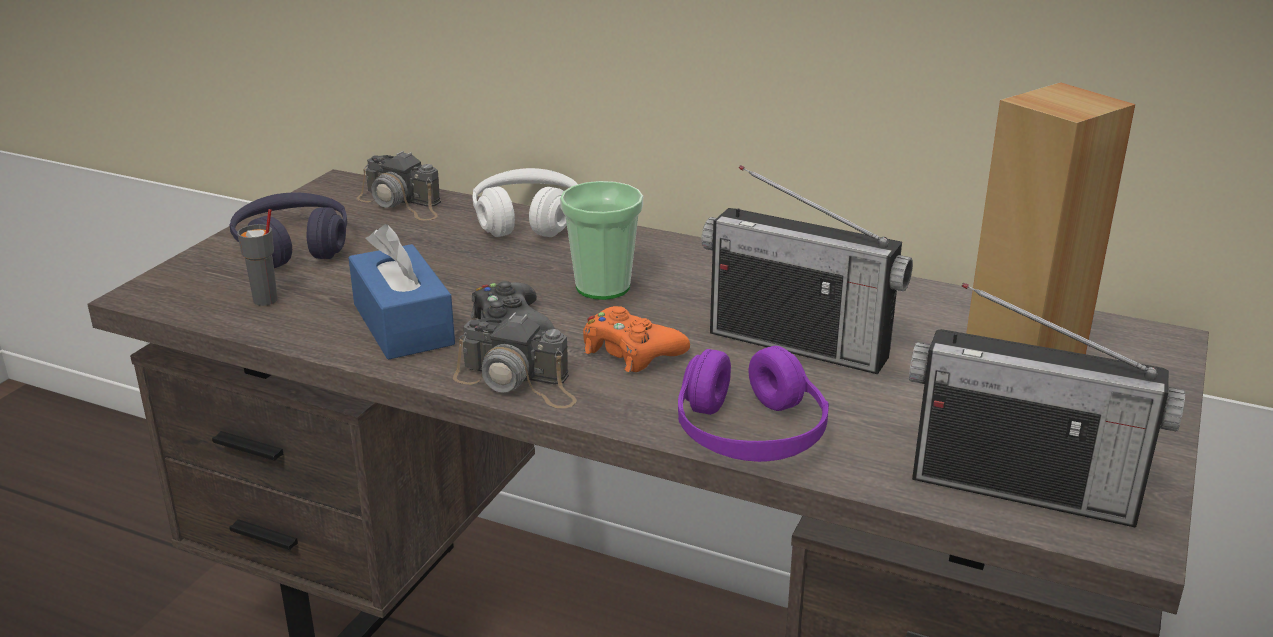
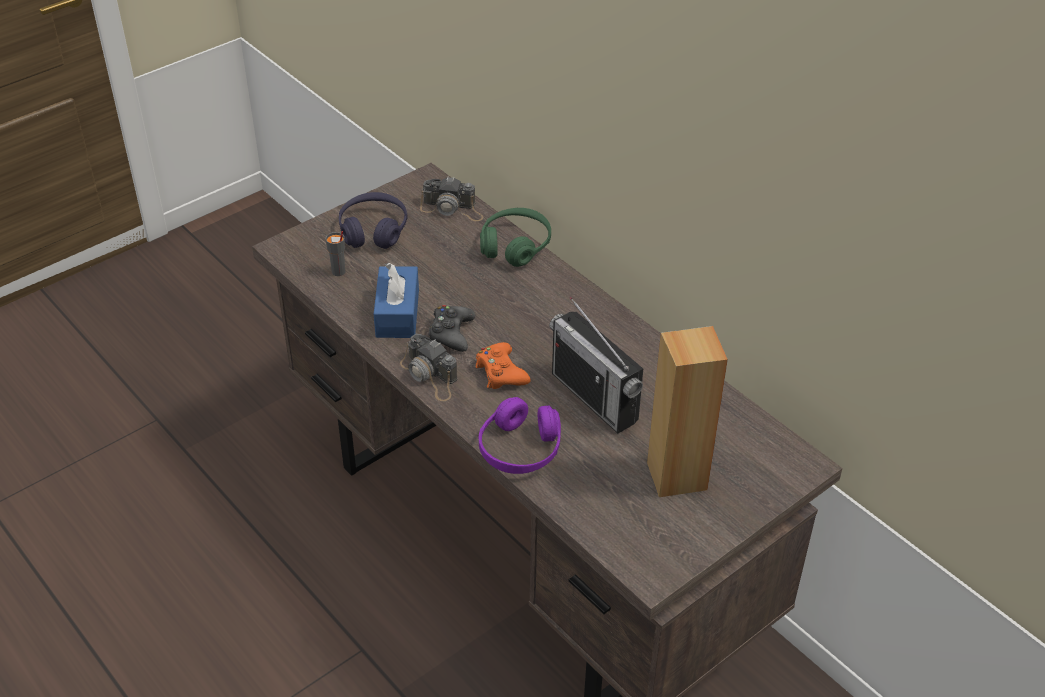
camera: 25 degrees right, 15 degrees up
(402, 203) = (452, 209): camera -> camera turned 45 degrees counterclockwise
(527, 219) = (515, 246): white headphones -> green headphones
(603, 287) = (519, 318): cup -> none
(1023, 488) = (626, 530): radio -> none

